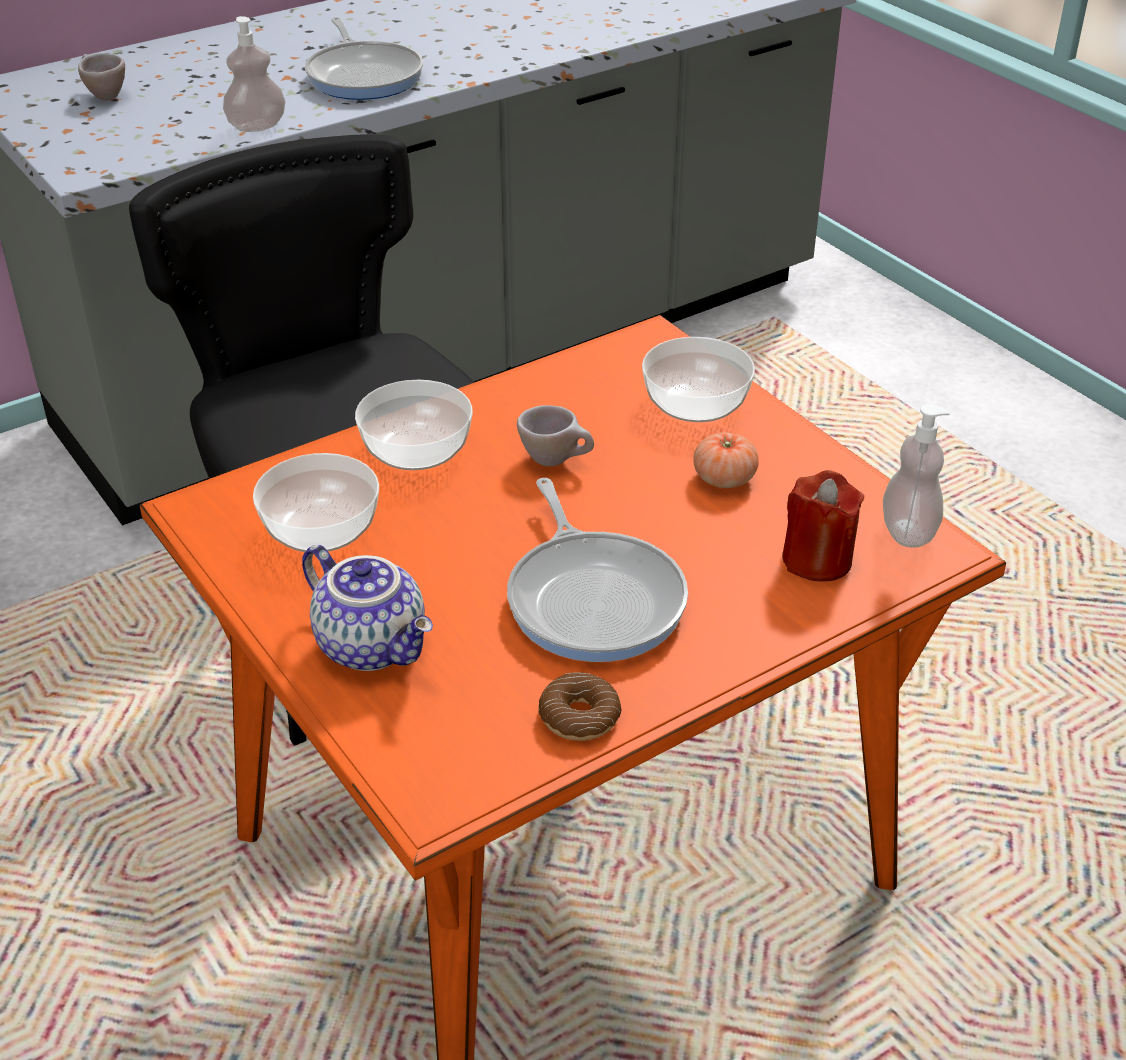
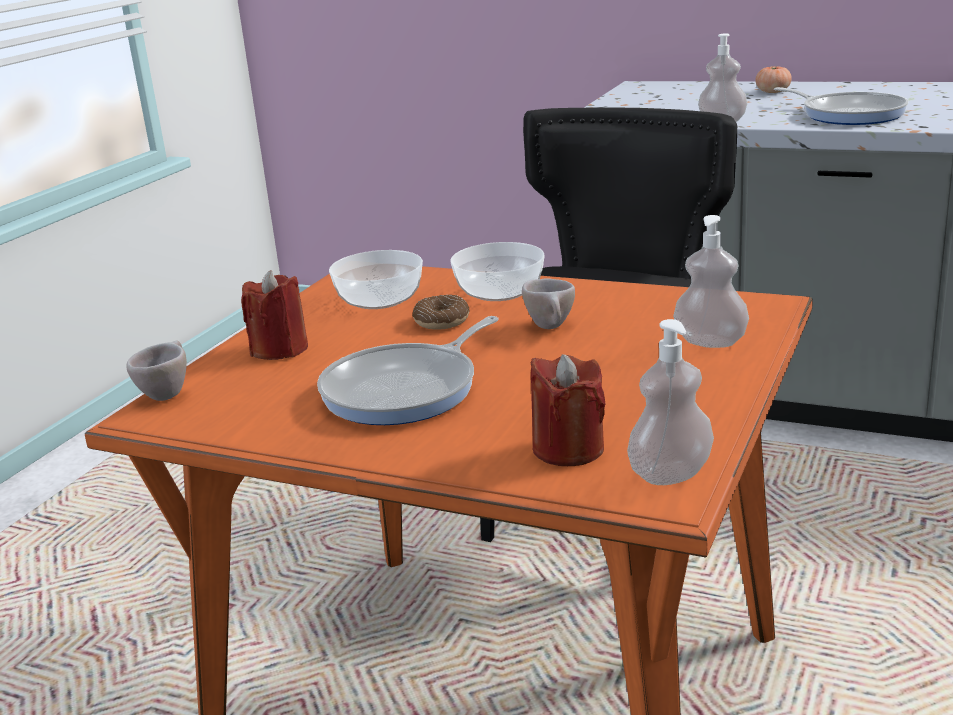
camera: 60 degrees right, 15 degrees down
(102, 95) = (677, 96): beige cup -> beige cup (167, 393)
(364, 76) = (849, 114): frying pan -> frying pan turned 75 degrees counterclockwise
(374, 645) = (280, 350): teapot -> red candle
(579, 717) = (268, 428): donut -> donut (441, 321)
(696, 402) = (710, 342): bowl -> soap dispenser
(724, 478) = (623, 383): tomato -> tomato (773, 92)

